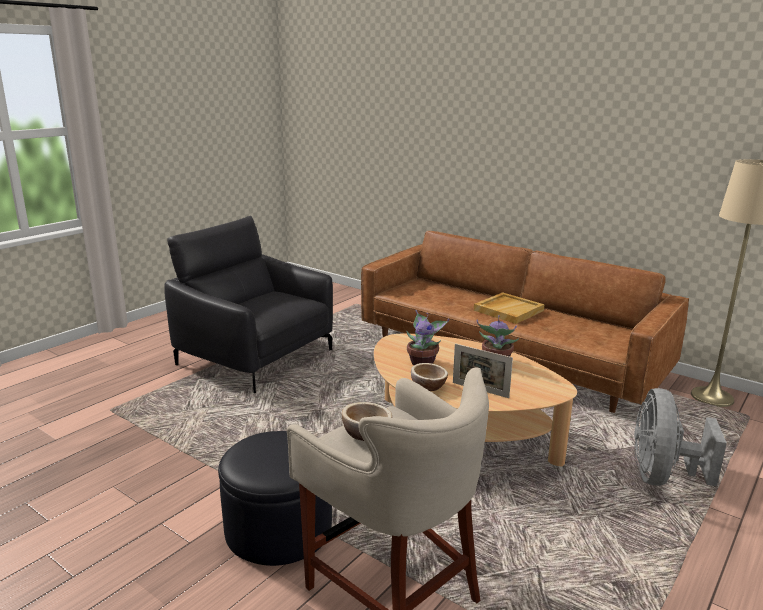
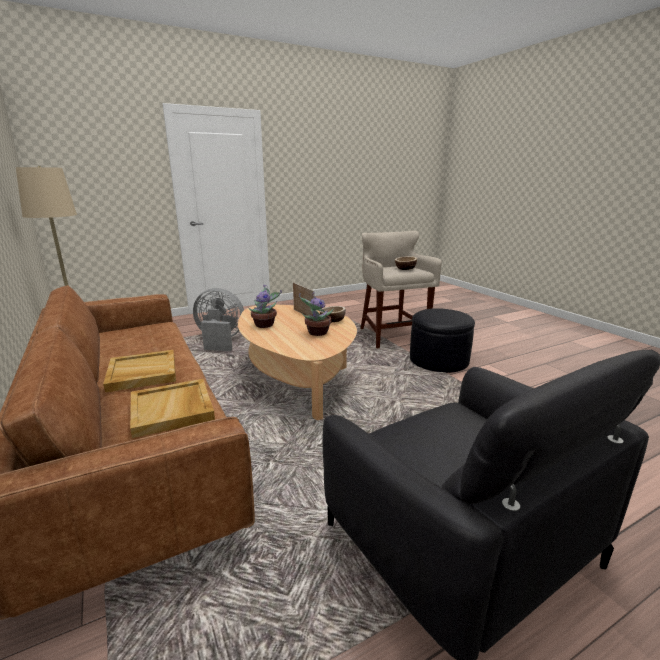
camera: 155 degrees left, 0 degrees up
(441, 298) = (172, 410): none -> beige tray
(661, 476) = (220, 341): grey fan -> grey fan turned 120 degrees counterclockwise

